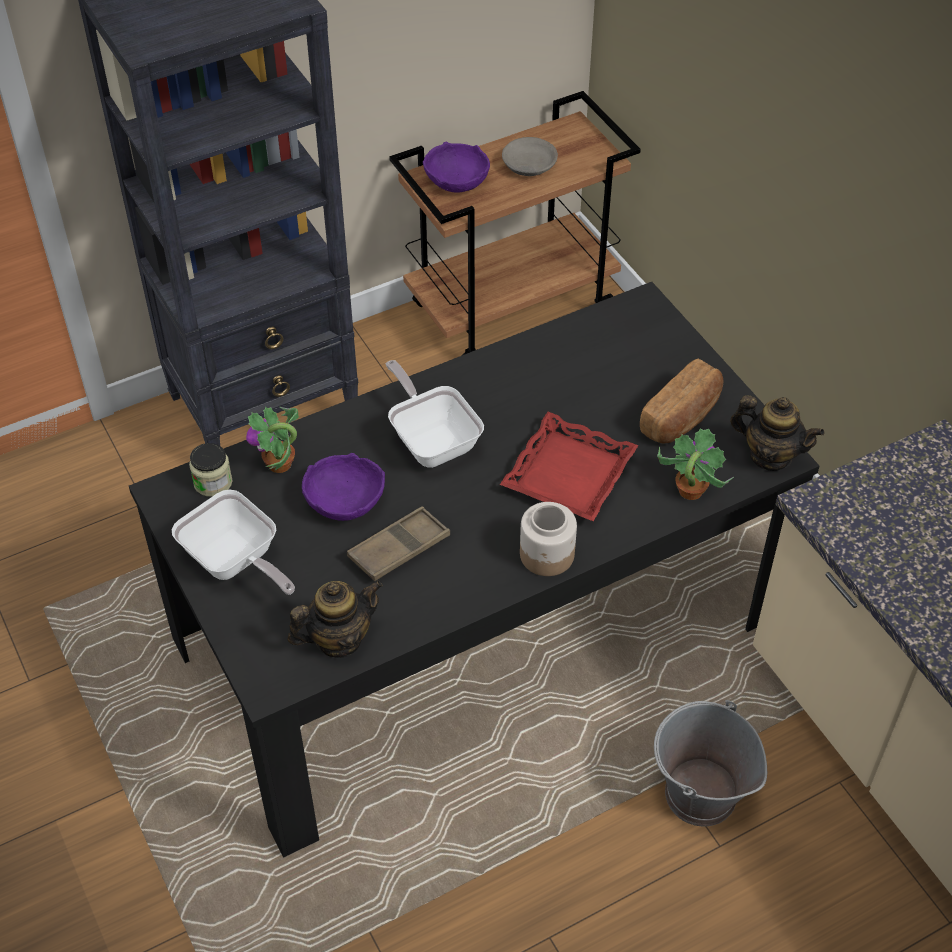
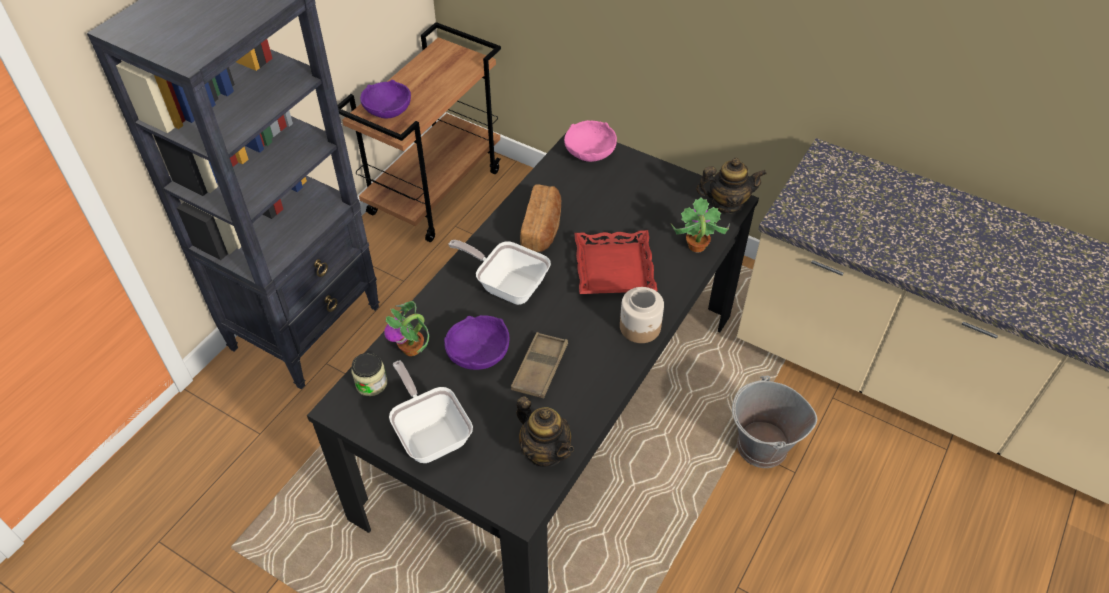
camera: 30 degrees left, 0 degrees up
(235, 563) = (431, 433): frying pan -> frying pan turned 135 degrees counterclockwise
(338, 639) = (545, 451): teapot -> teapot turned 105 degrees clockwise
(528, 165) = (429, 83): grey bowl -> none
(647, 324) = (590, 152): none -> pink bowl
(682, 417) = (656, 202): bread -> bread (542, 228)

